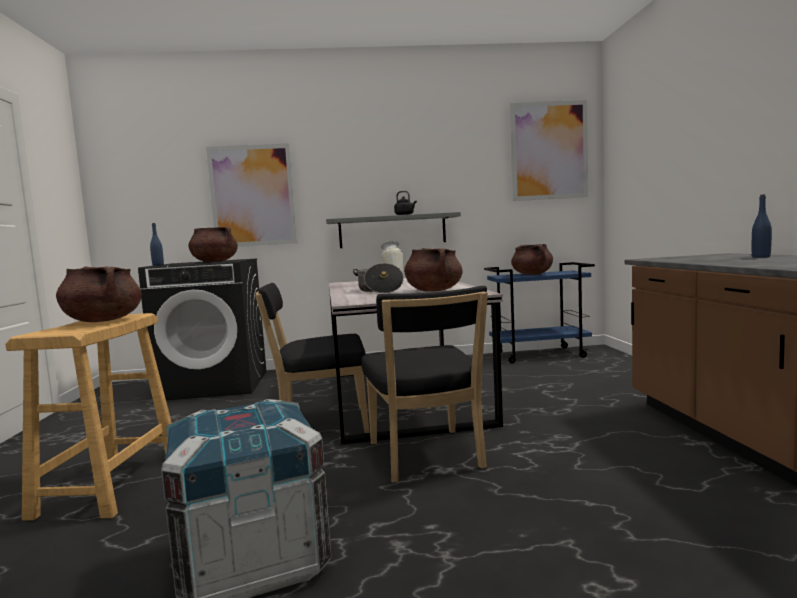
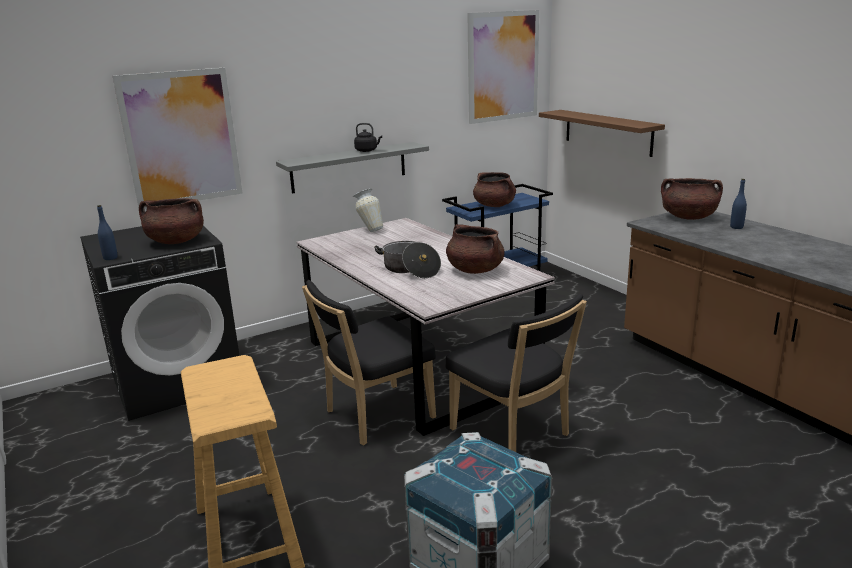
camera: 25 degrees left, 15 degrees up
(103, 321) = (225, 381): brown cooking pot -> brown cooking pot (688, 217)
(648, 198) = (607, 132): none -> brown shelf

